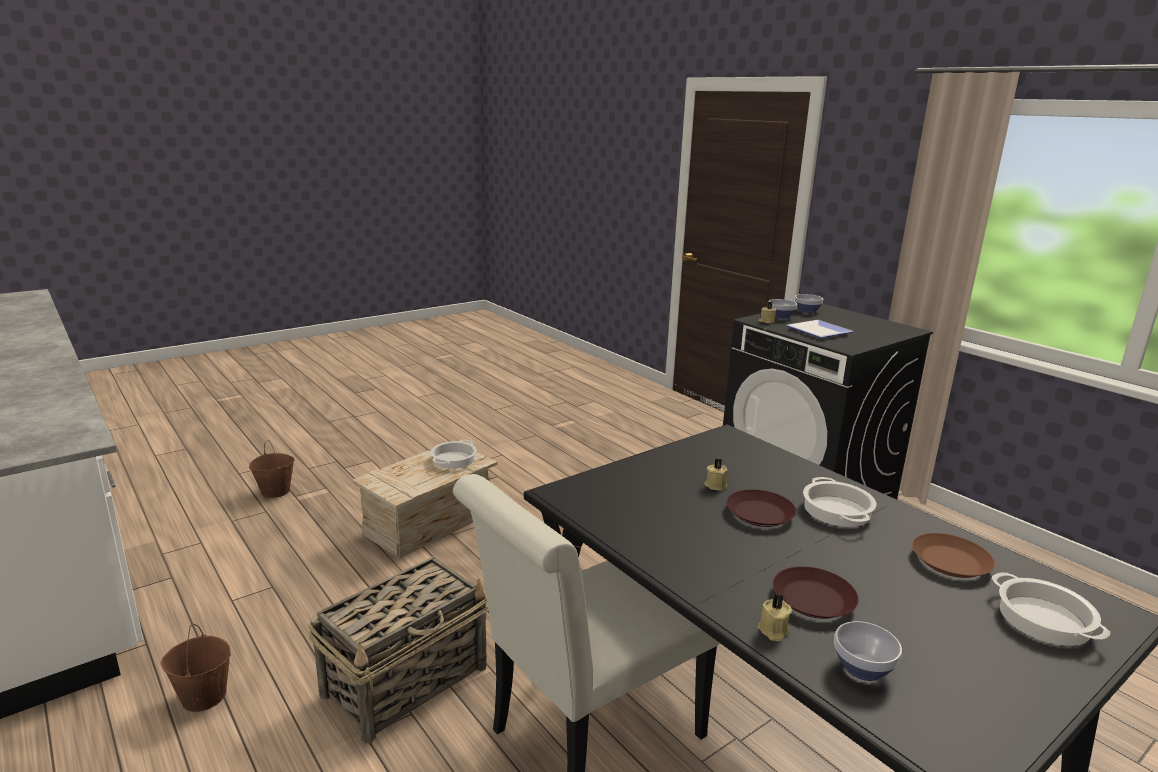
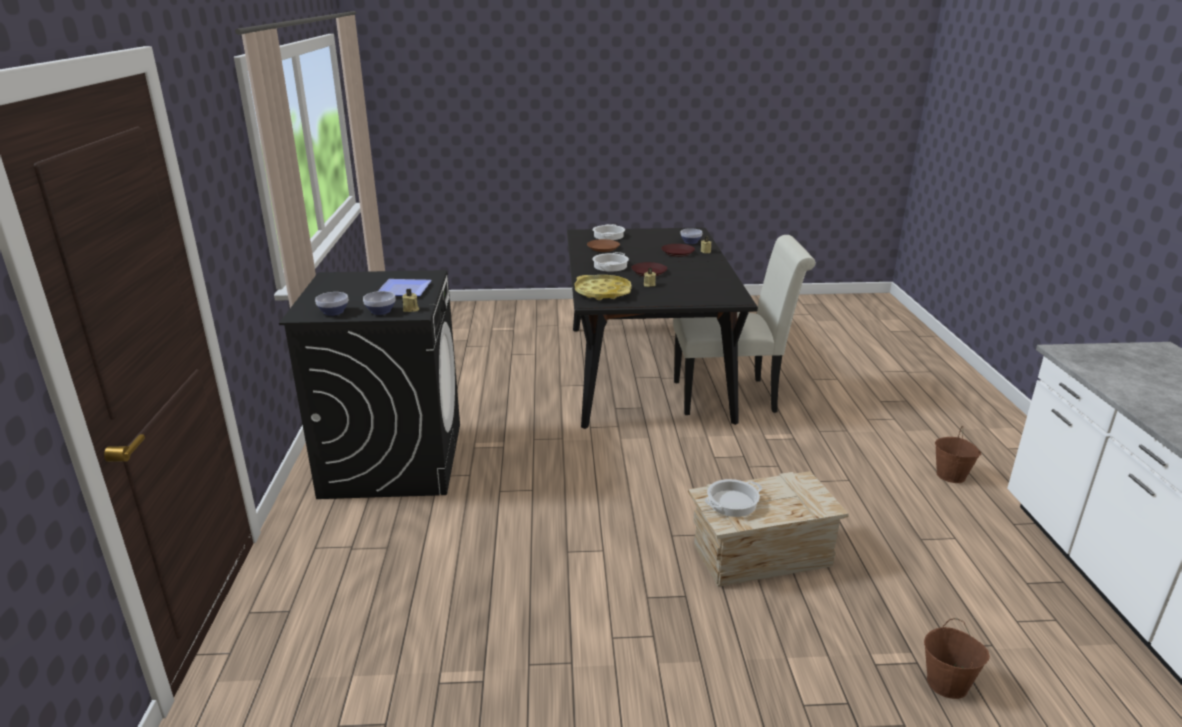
camera: 145 degrees left, 5 degrees up
(407, 680) = (817, 445): basket -> none
(745, 453) = (602, 292): none -> yellow tray

